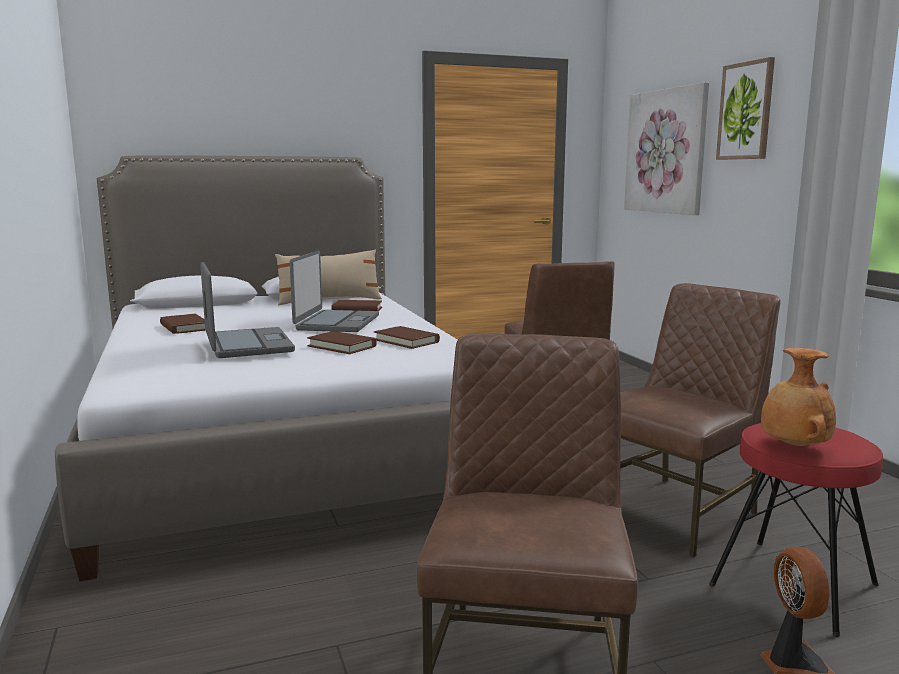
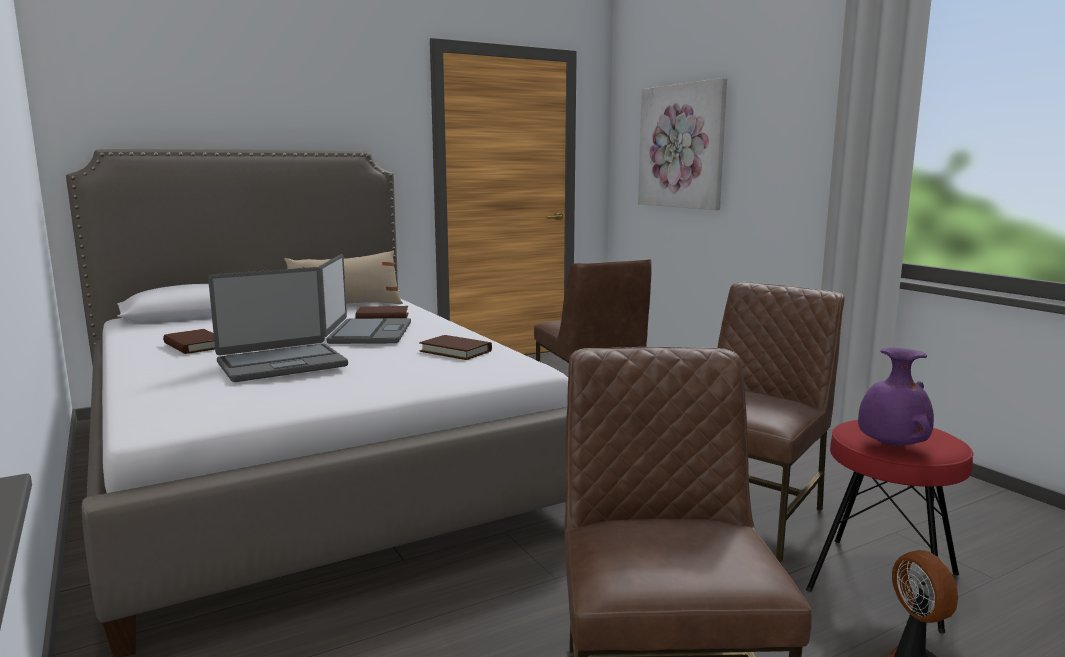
camera: 10 degrees left, 0 degrees up
(247, 345) = (281, 364): laptop -> laptop turned 90 degrees clockwise
(342, 346) = (388, 360): brown book -> none
(746, 111) = (767, 107): picture -> none
(793, 446) = (890, 446): brown vase -> purple vase

